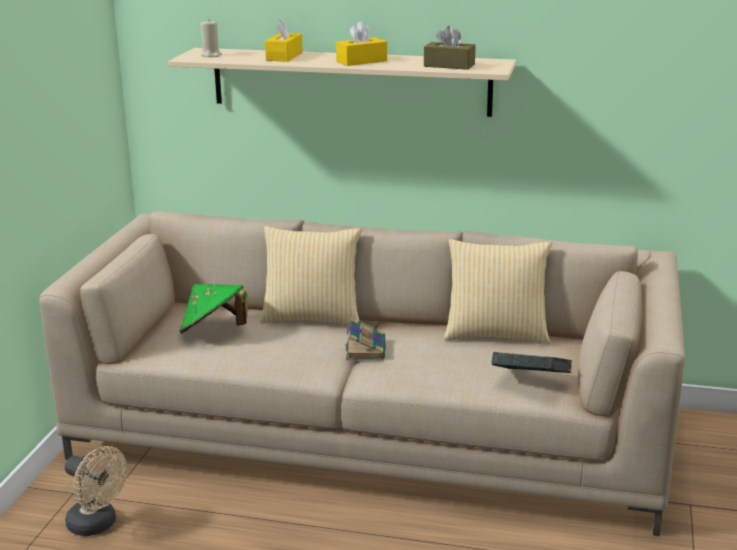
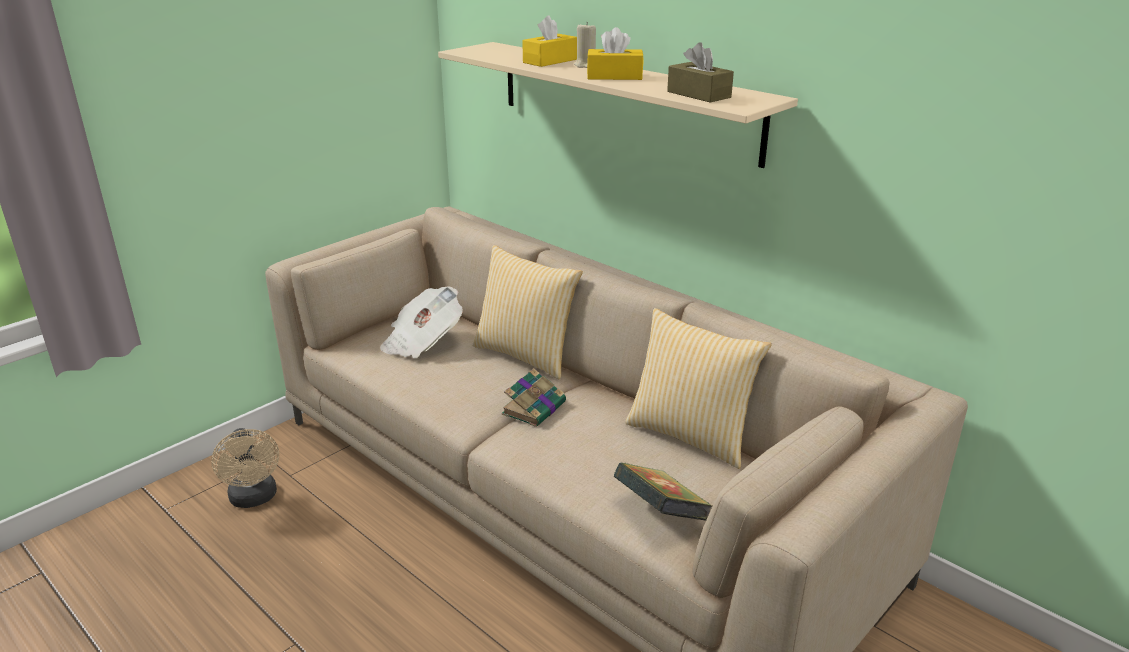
camera: 30 degrees right, 5 degrees up
(211, 55) = (487, 51): beige candle -> beige candle (586, 65)
(213, 331) = (422, 342): green hat -> newspaper

